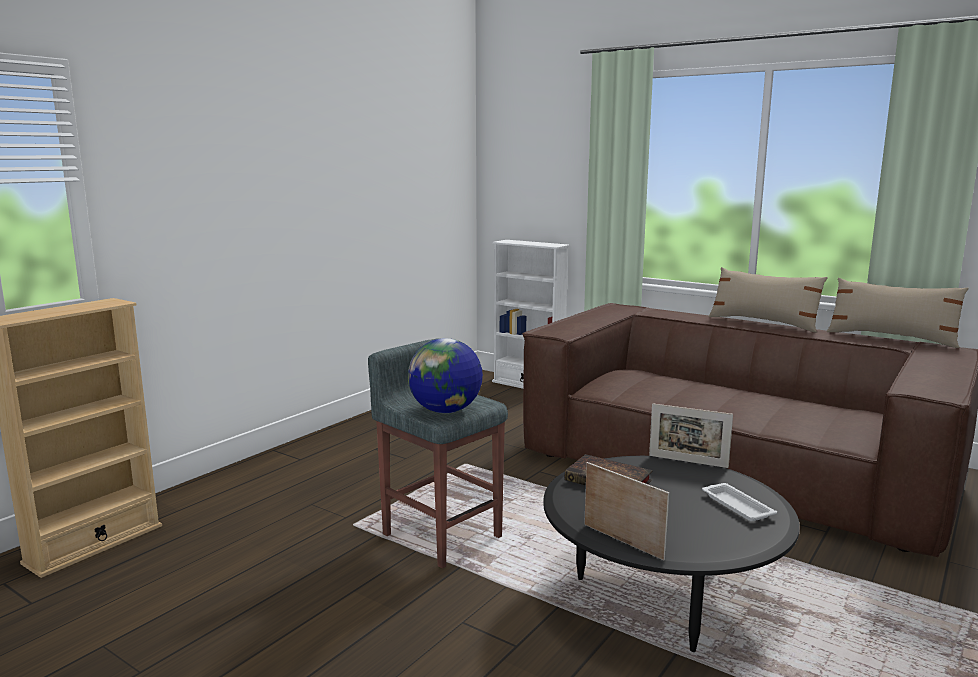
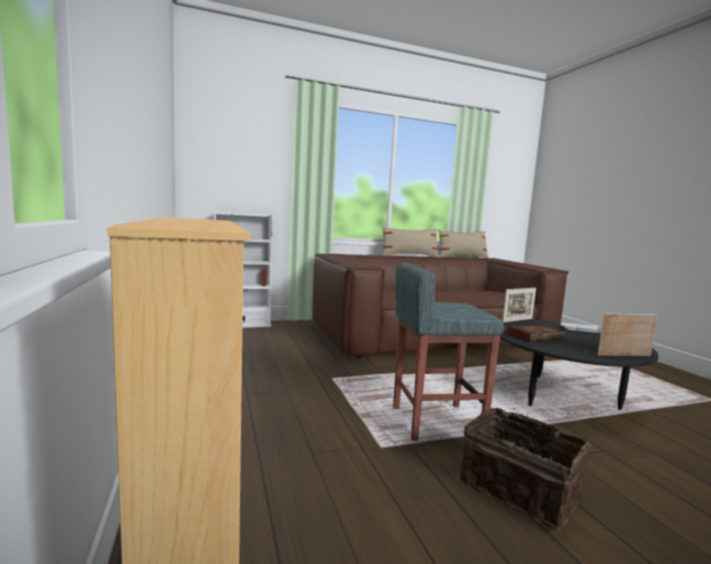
camera: 55 degrees left, 5 degrees down
(356, 603) = (520, 489): none -> basket
(445, 411) = (470, 312): globe -> none

